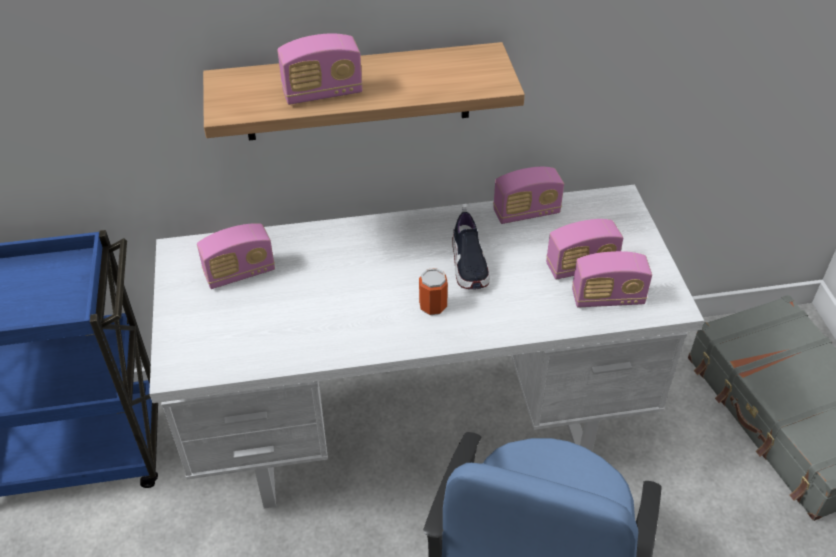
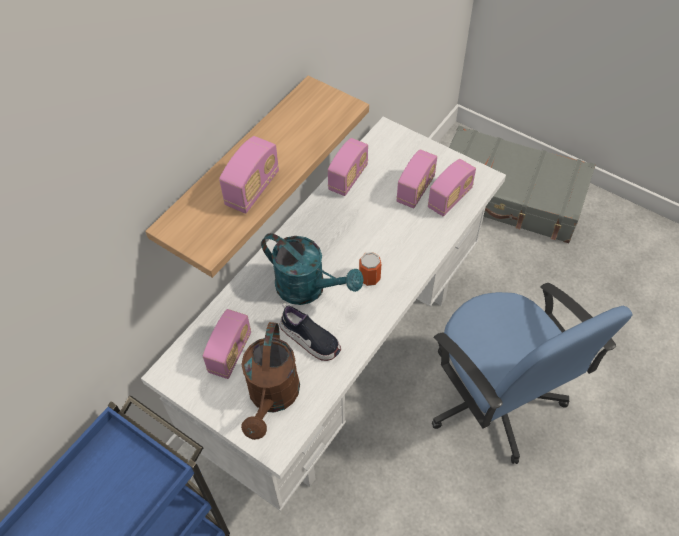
camera: 45 degrees left, 10 degrees up
(224, 332) = (272, 398): none -> brown watering can
(367, 274) = (308, 288): none -> turquoise watering can
(469, 264) = (357, 236): shoe -> shoe (310, 339)

